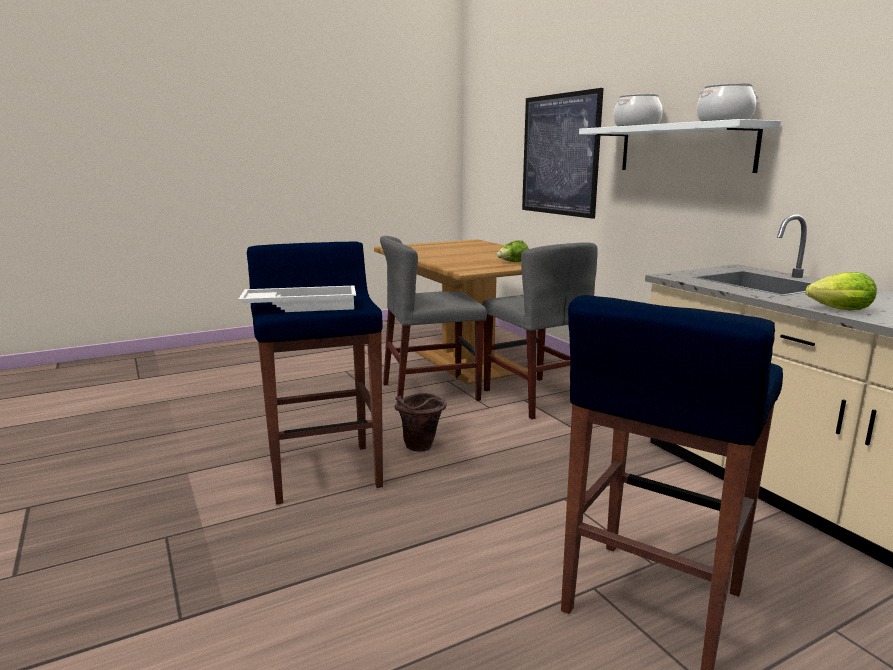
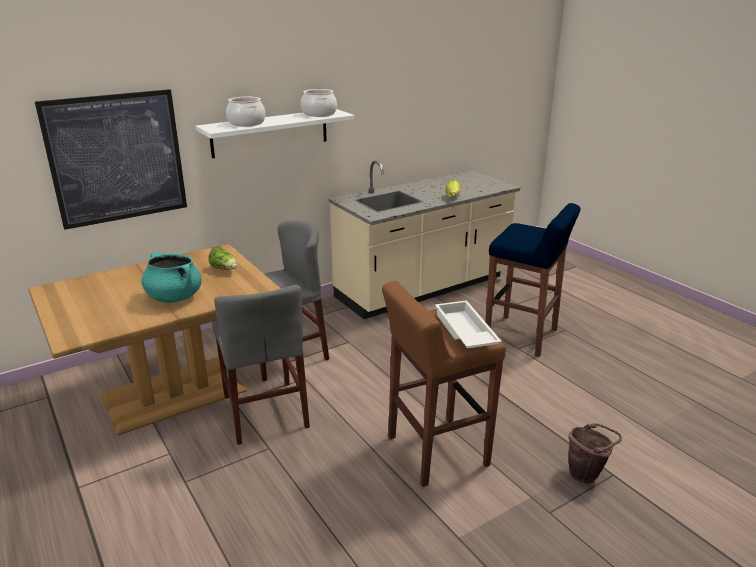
camera: 95 degrees left, 10 degrees up
(324, 472) = (435, 451): blue stool -> brown stool
(420, 448) = (387, 408): brown bucket -> brown bucket (587, 475)
(450, 256) = (174, 297): none -> turquoise cooking pot

